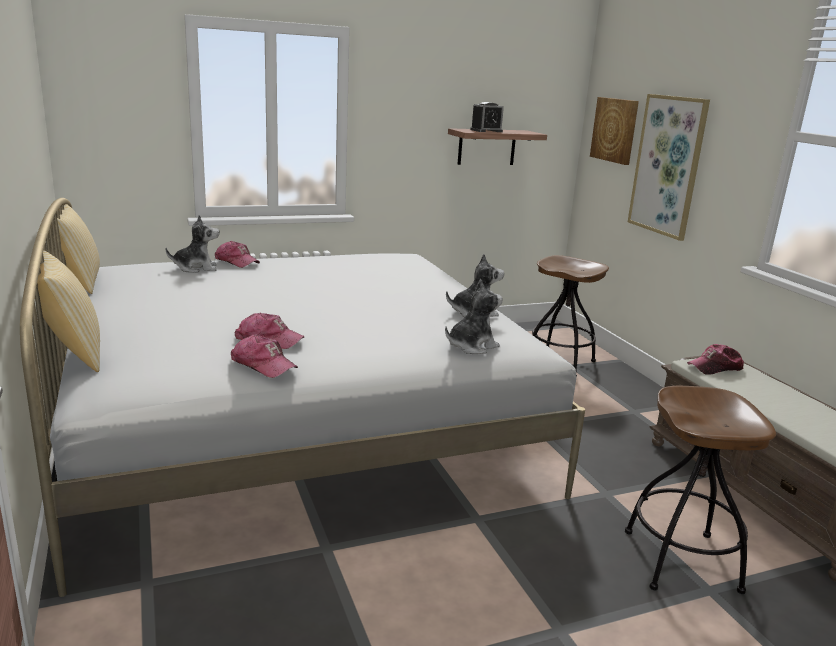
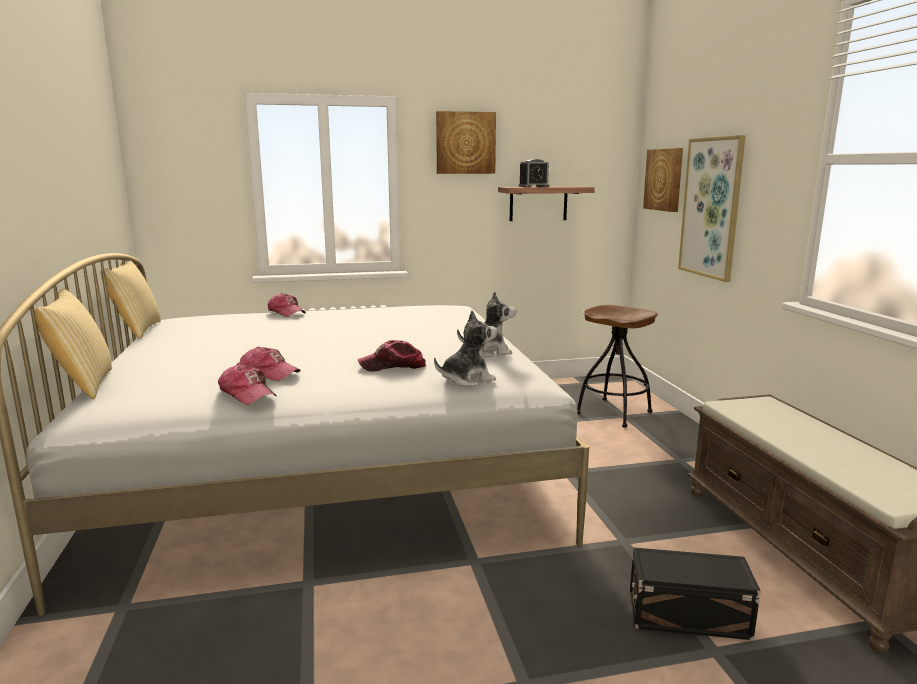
camera: 10 degrees right, 5 degrees down
(196, 268) = (246, 318): plush toy -> none
(418, 81) = (465, 143): none -> picture
(681, 560) = (690, 616): brown stool -> black storage box
(715, 367) = (750, 408): cap -> cap (393, 366)

